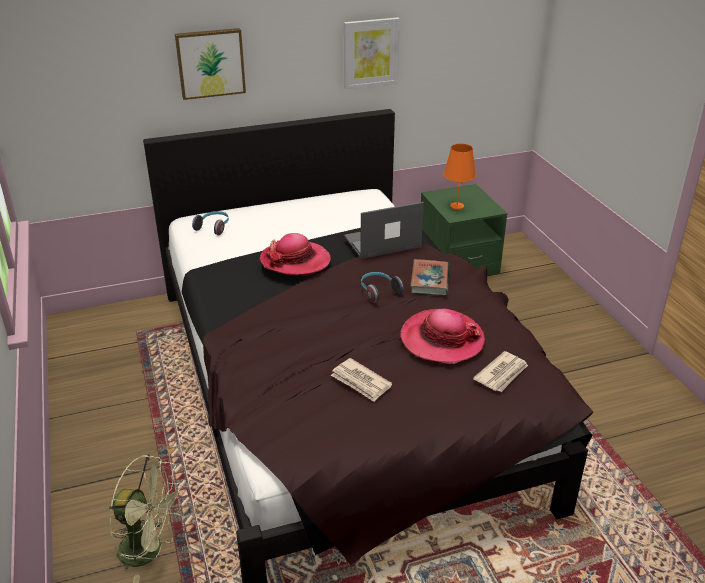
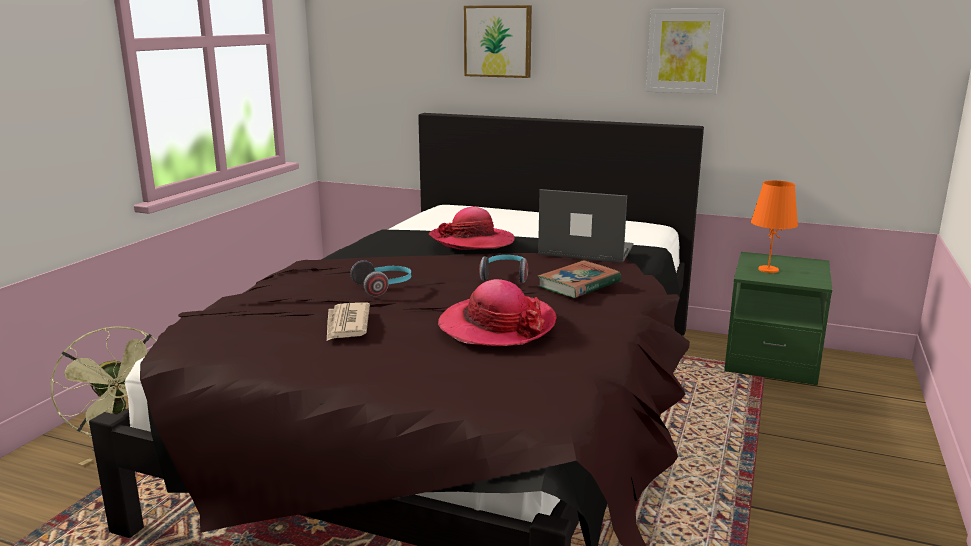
camera: 40 degrees right, 15 degrees down
(214, 227) = (453, 212): headphones -> headphones (384, 287)
(502, 374) = (509, 374): newspaper -> none

